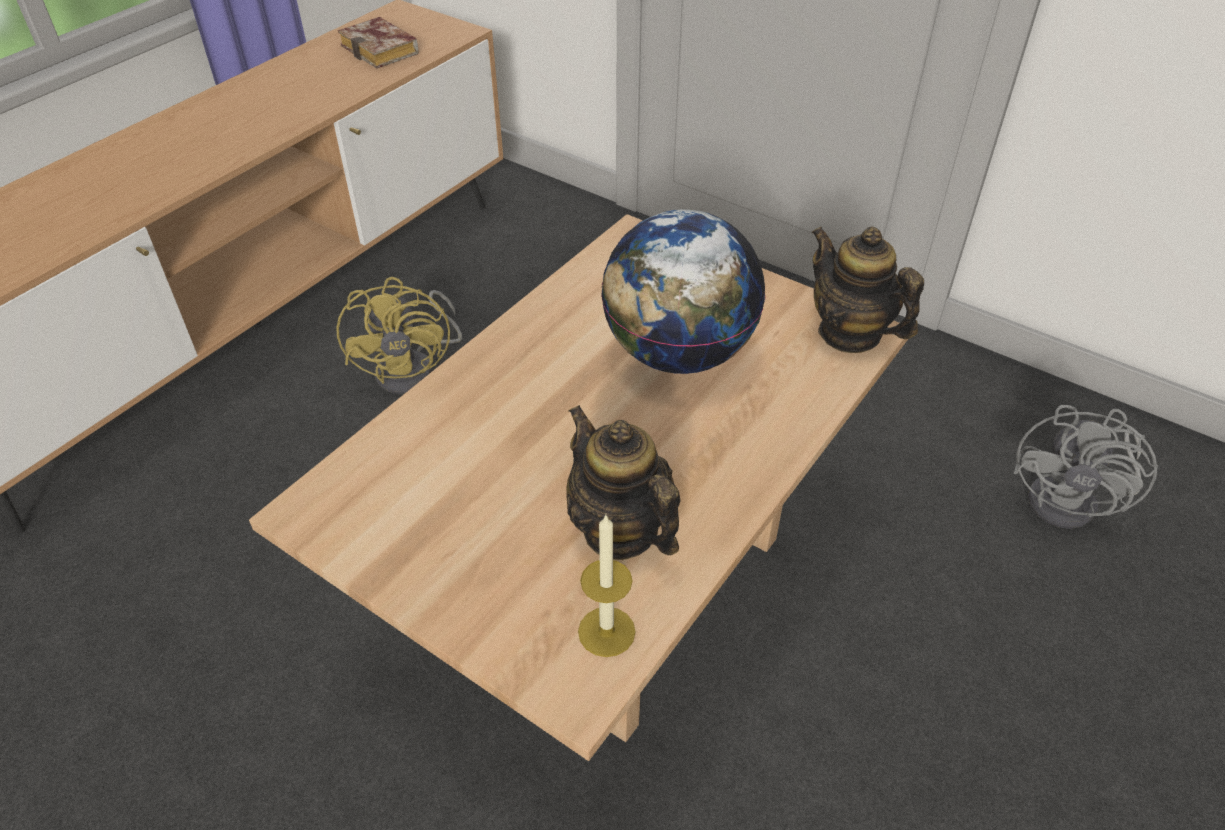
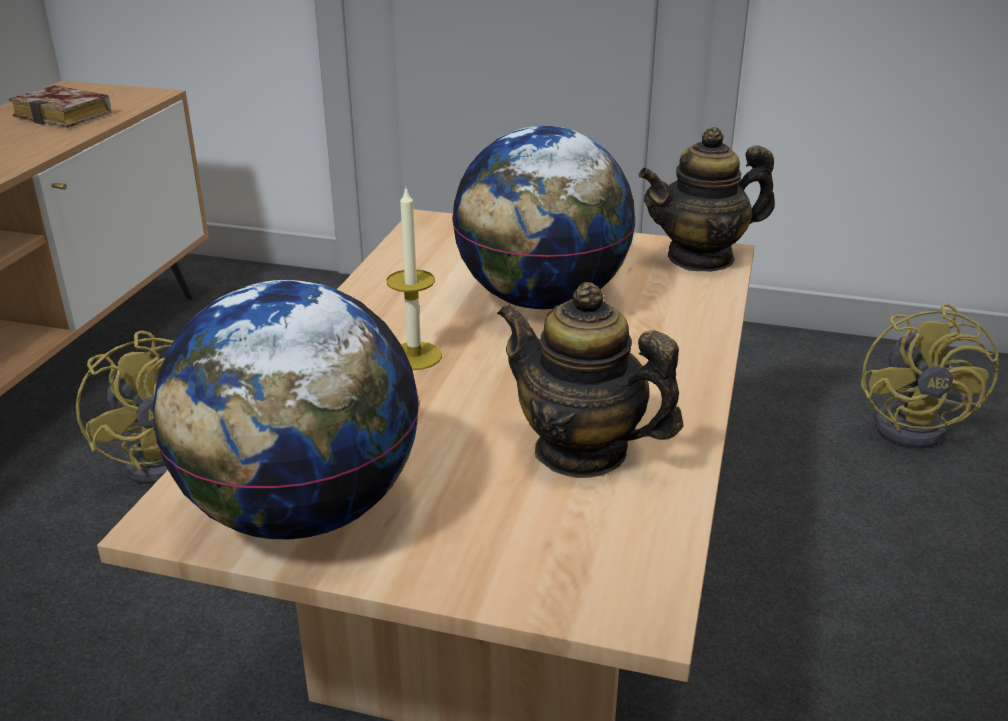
camera: 20 degrees left, 15 degrees down
(389, 529) = (300, 511): none -> globe
(606, 631) = (630, 543): candle -> candle (414, 356)
(850, 333) = (701, 258): teapot -> teapot turned 45 degrees counterclockwise
(1074, 502) = (918, 426): grey fan -> yellow fan

